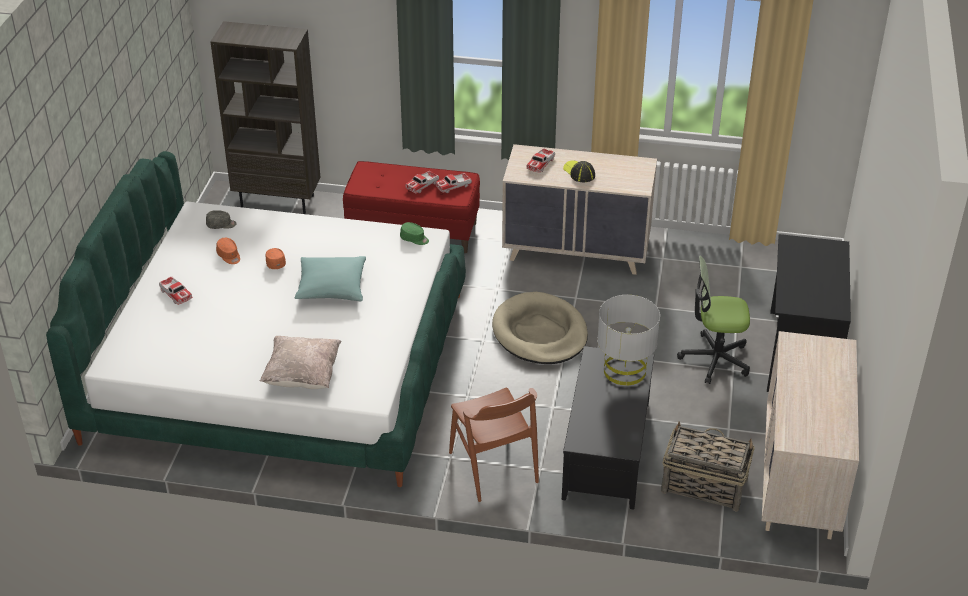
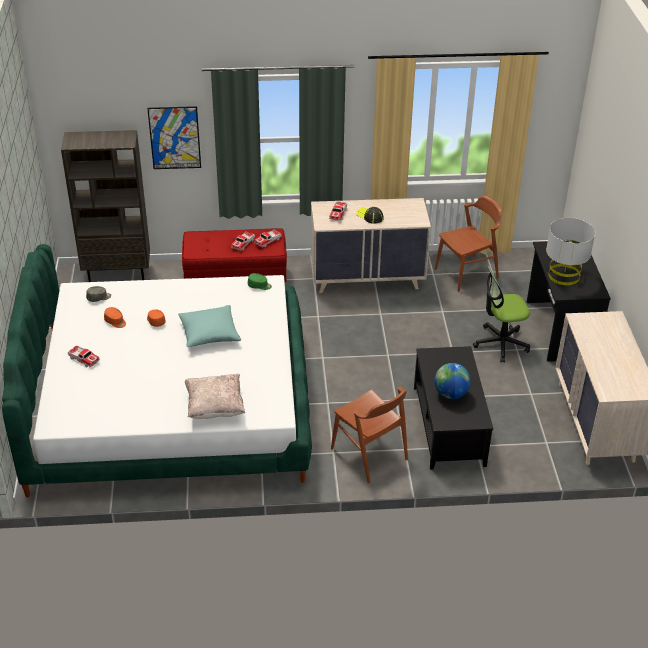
camera: 15 degrees left, 0 degrees up
(353, 44) = (174, 138): none -> picture
(540, 333) = (364, 345): beige dog bed -> none
(603, 409) = (450, 394): none -> globe
(624, 371) = (454, 362): grey table lamp -> grey table lamp (564, 275)
(703, 485) = (529, 439): basket -> none
(706, 264) = (466, 273): none -> brown chair

